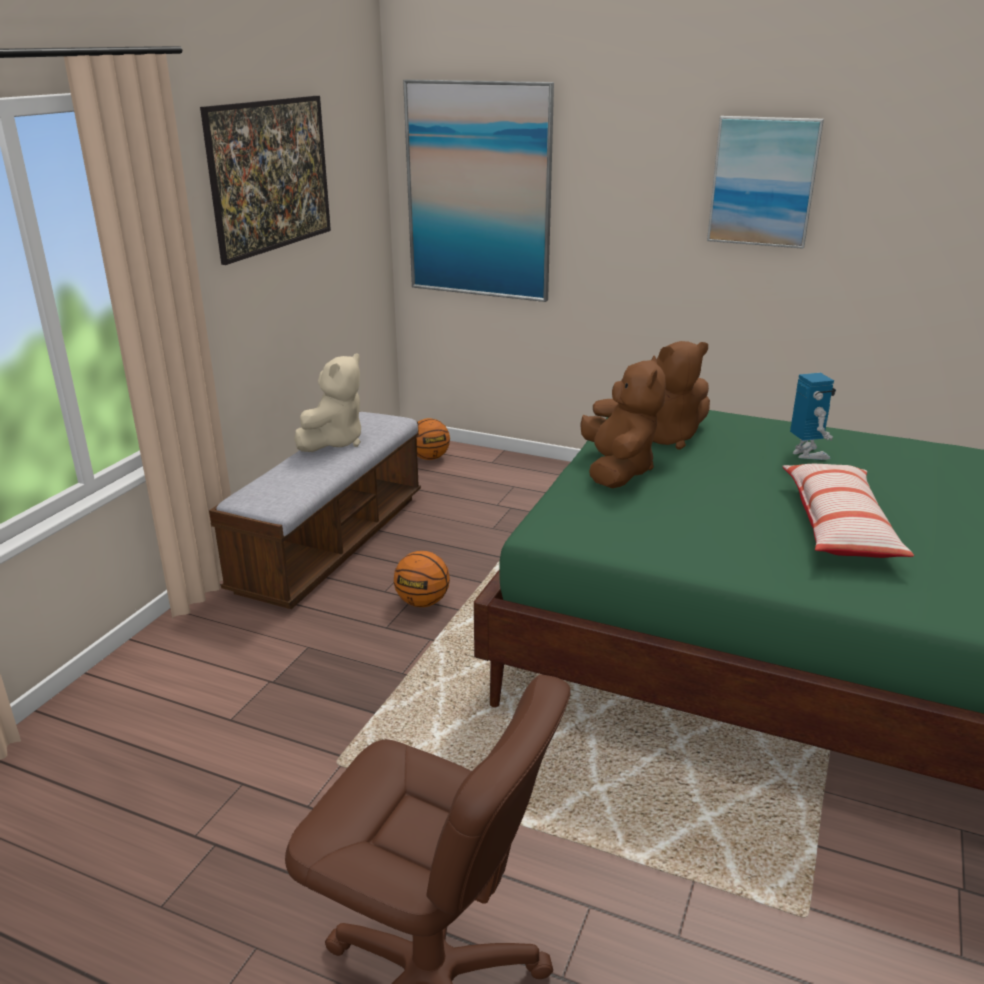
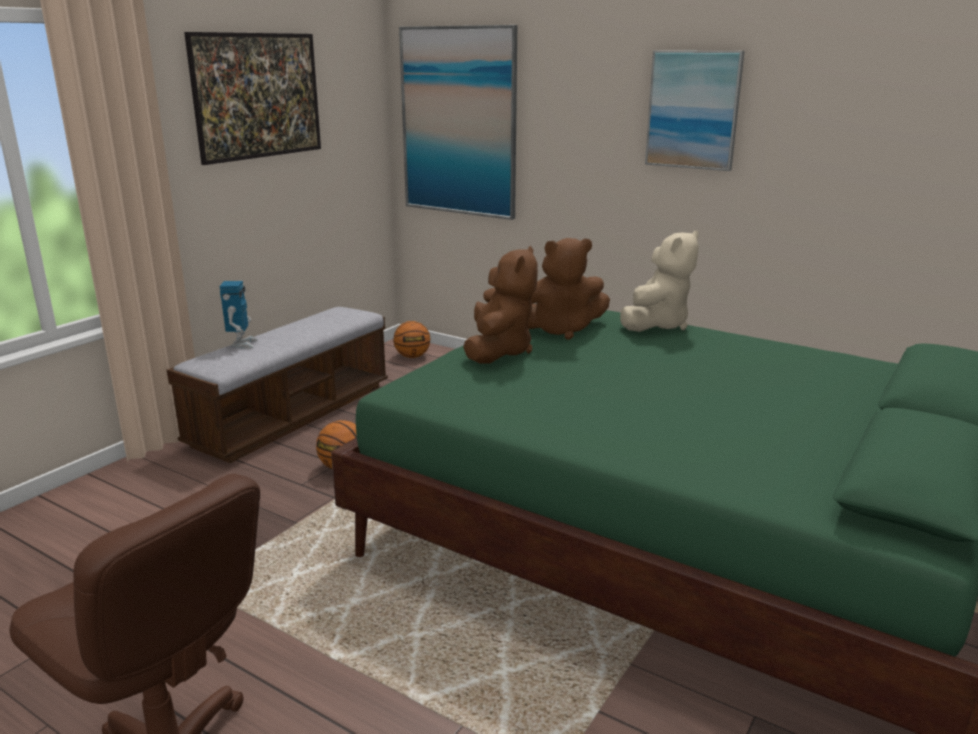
camera: 10 degrees right, 5 degrees down
(334, 442) = (300, 326): beige plush toy -> beige plush toy (657, 324)
(807, 454) = (686, 350): toy robot -> toy robot (242, 344)
(838, 526) = (673, 407): pillow -> none

